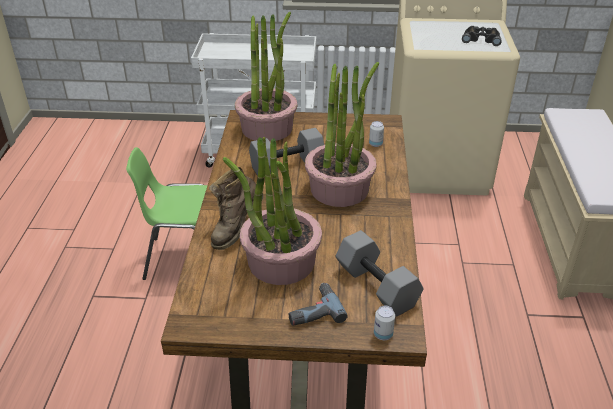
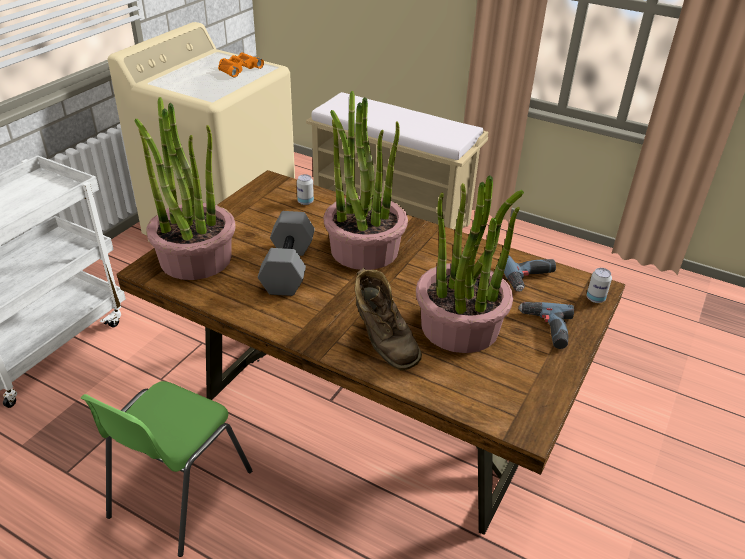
camera: 65 degrees left, 0 degrees up
(378, 286) = (530, 278): grey dumbbell -> power drill
(481, 39) = (238, 69): black binoculars -> orange binoculars

